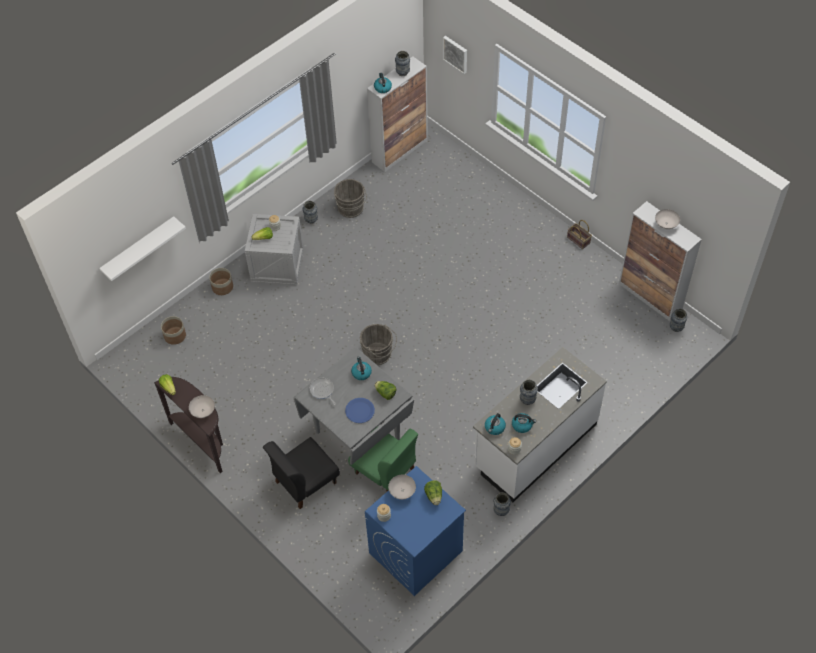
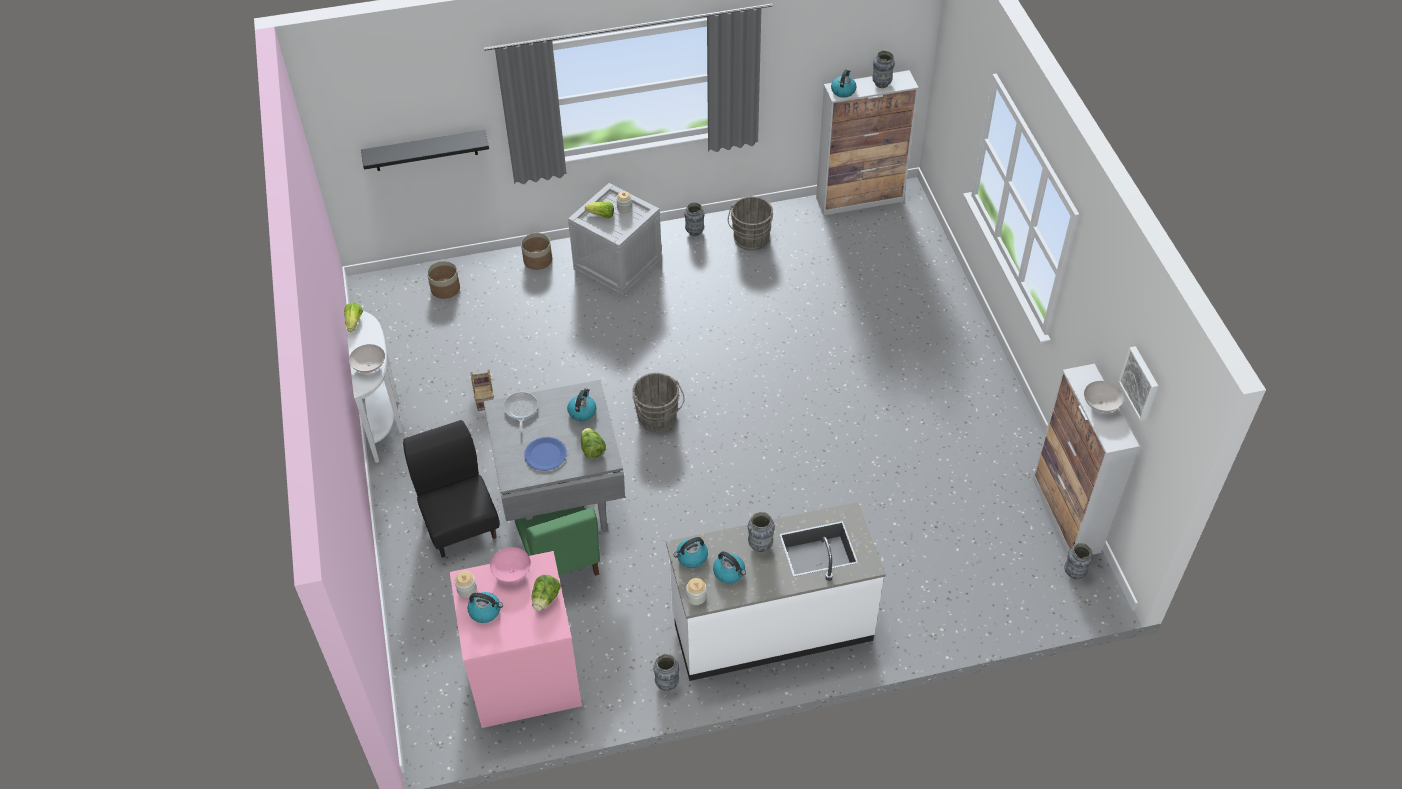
camera: 30 degrees right, 5 degrees down
(139, 248) = (425, 150): white shelf -> black shelf
(202, 441) = (384, 417): brown console table -> white console table
(305, 482) = (460, 522): black chair -> black chair turned 75 degrees clockwise
(402, 491) = (511, 572): white bowl -> pink bowl
(405, 522) = (485, 611): none -> kettle
(415, 552) = (523, 676): blue washing machine -> pink washing machine
(456, 54) = (957, 82): picture -> picture (1140, 383)
(579, 240) = (1016, 401): basket -> basket (485, 398)

